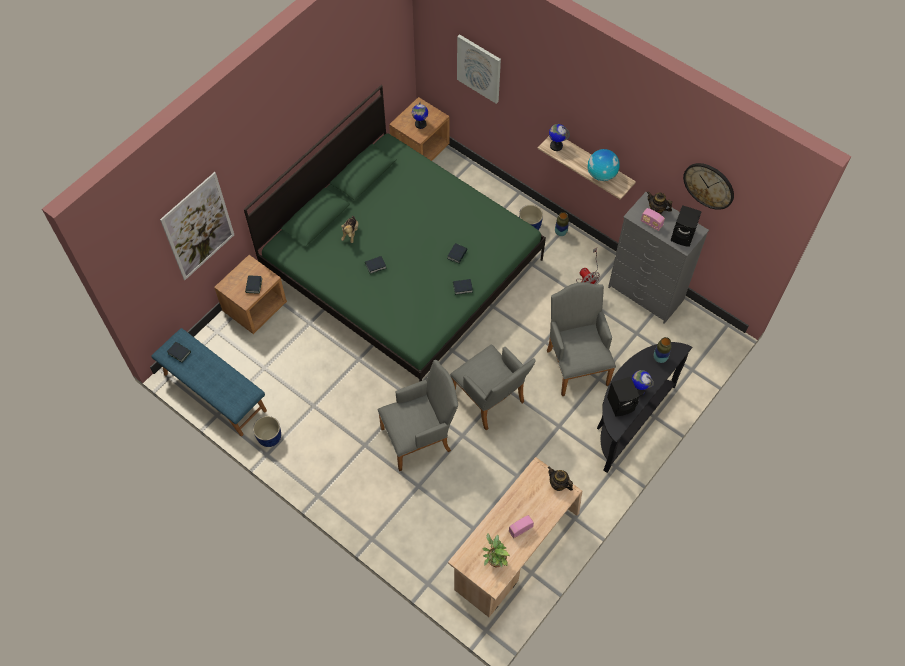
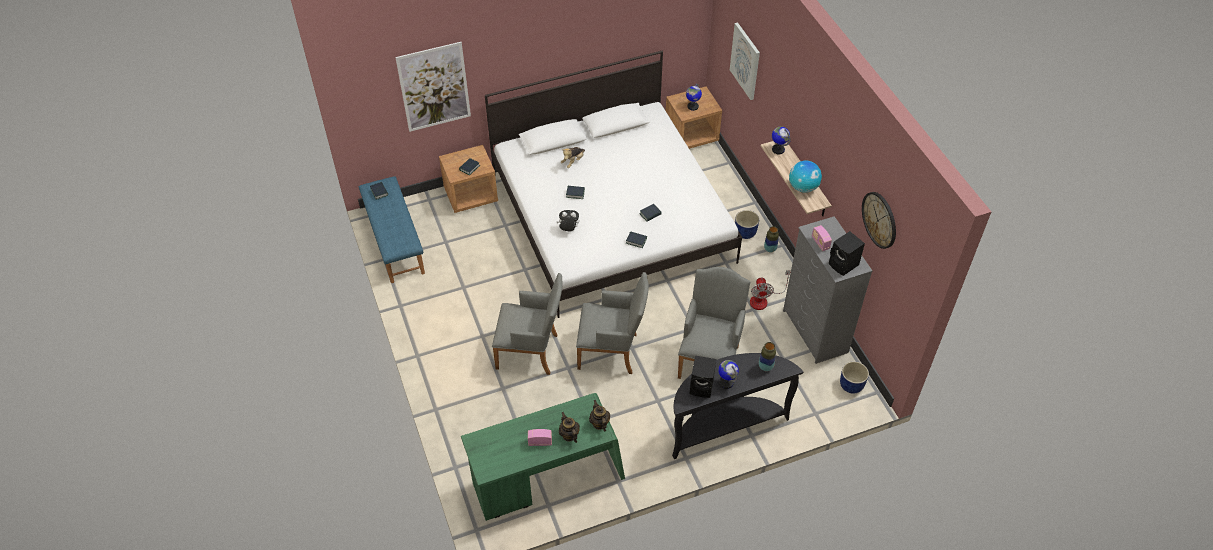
camera: 30 degrees right, 10 degrees down
(269, 438) = (412, 294): blue planter -> blue planter (851, 385)
(394, 306) = (568, 229): none -> plush toy
(403, 267) = (611, 217): green bed -> white bed
(490, 400) = (612, 352): grey armchair -> grey armchair turned 75 degrees counterclockwise
(494, 560) = (500, 454): potted plant -> none
(514, 550) = (547, 479): beige desk -> green desk
(656, 209) = (833, 234): teapot -> teapot (569, 435)

